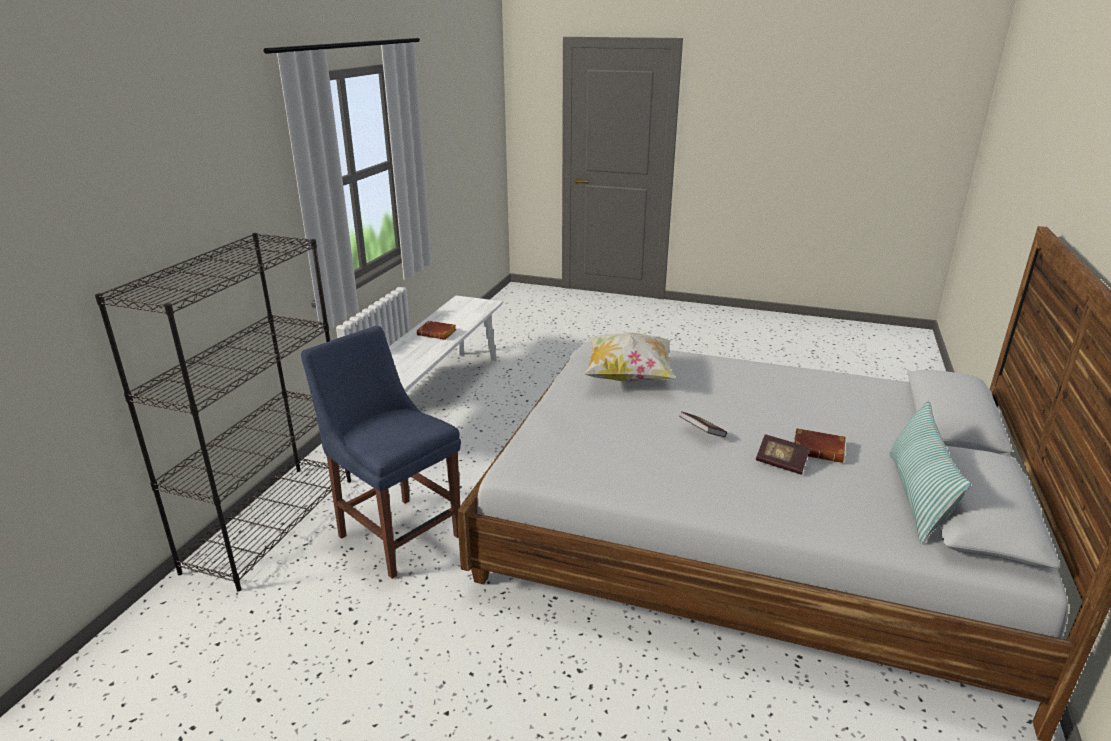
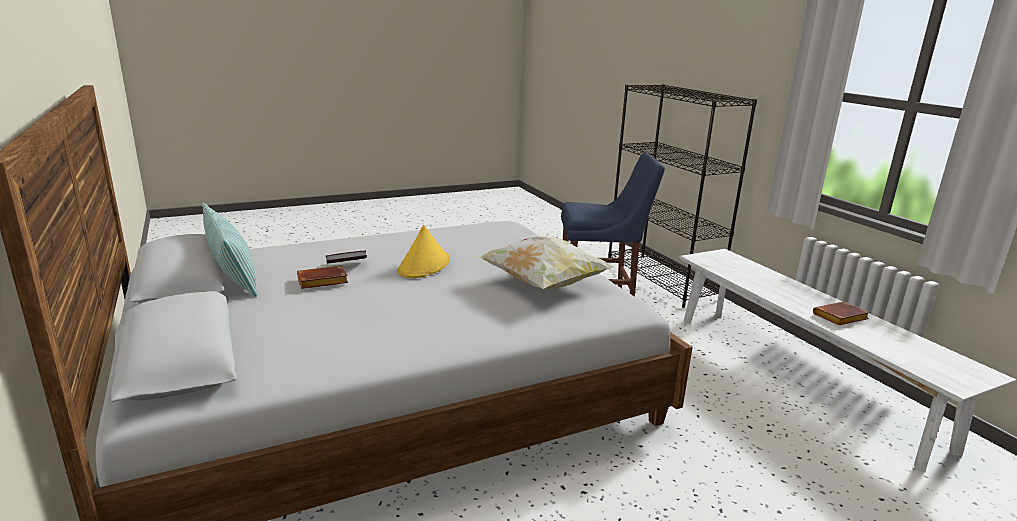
camera: 135 degrees right, 5 degrees down
(701, 432) = (424, 265): book -> yellow hat

